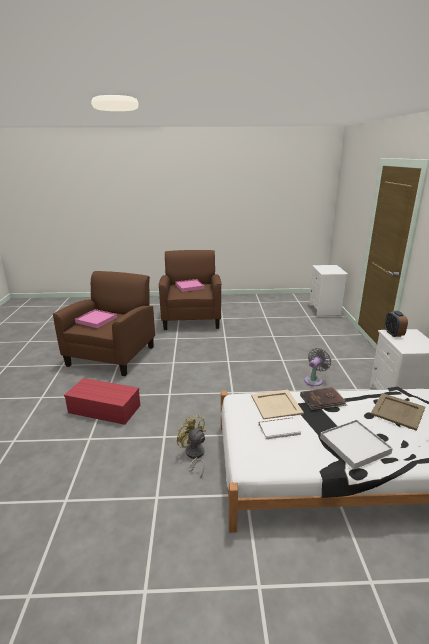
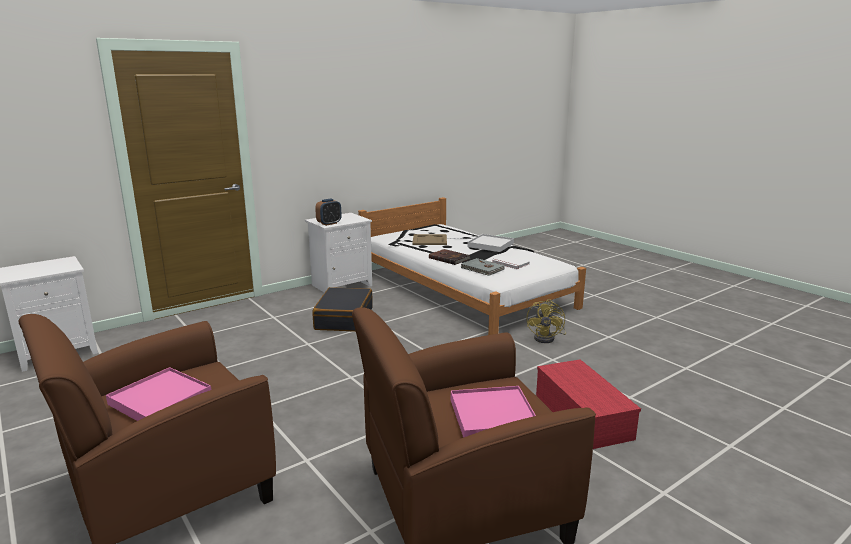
camera: 125 degrees left, 5 degrees down
(275, 404) = (482, 269): beige tray -> grey book
(314, 380) = (343, 319): grey fan -> black suitcase

